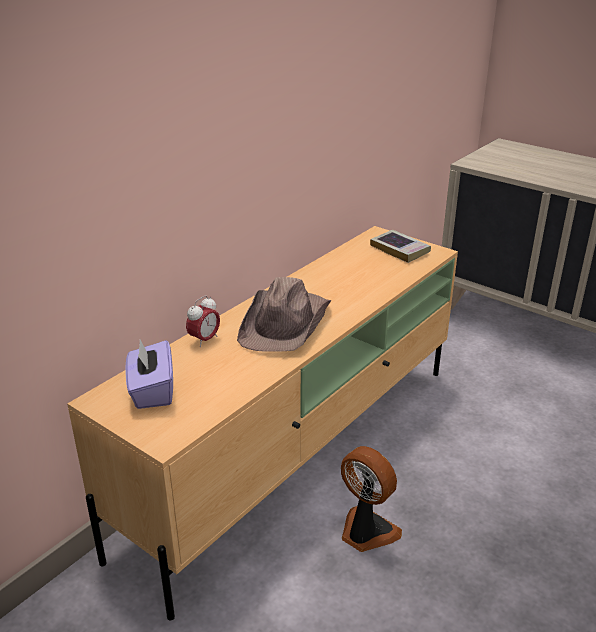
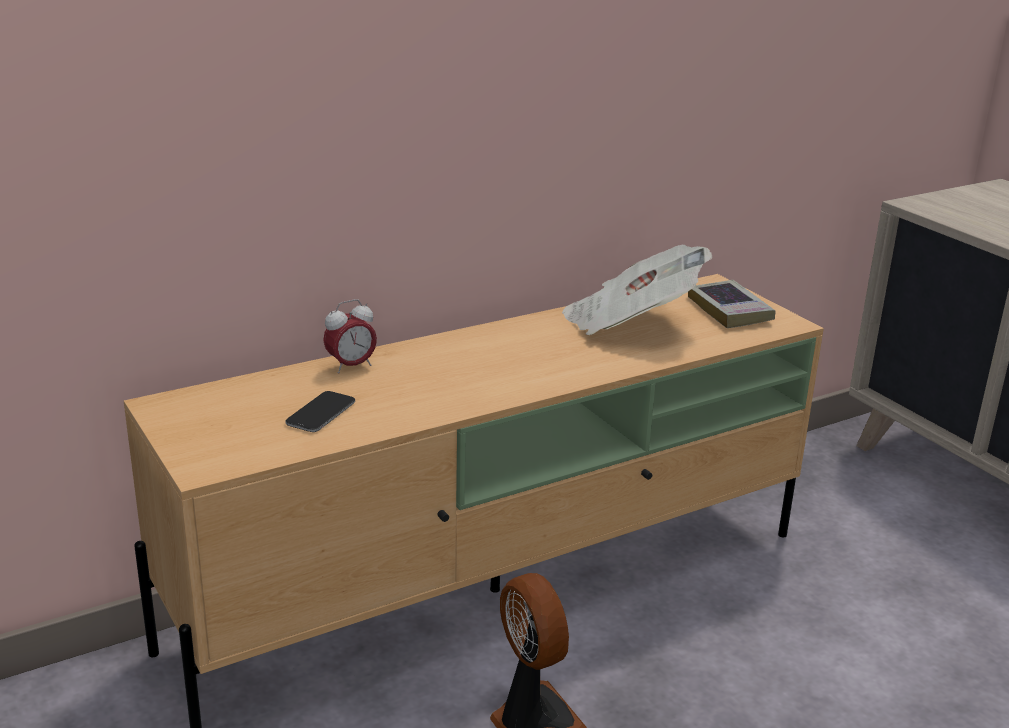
camera: 20 degrees right, 5 degrees down
(152, 391) = (235, 409): purple tissue box -> none
(211, 380) = (321, 413): none -> phone
(286, 323) = (479, 368): brown hat -> none
(351, 270) = (630, 323): none -> newspaper

